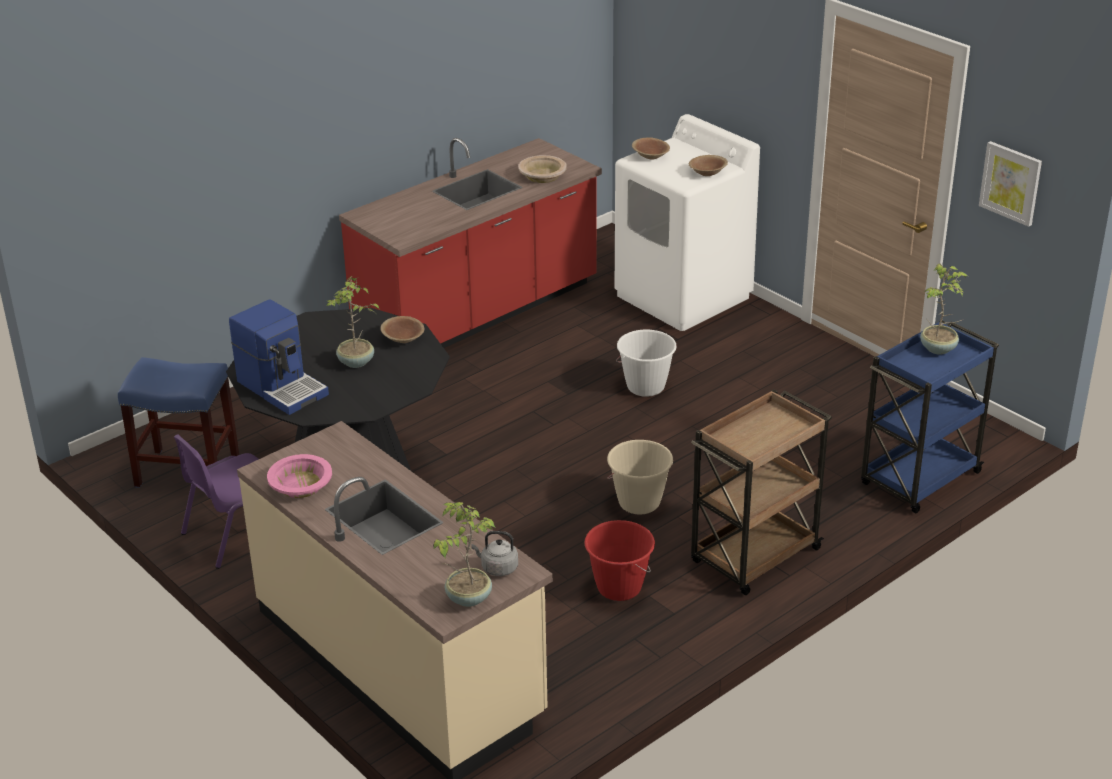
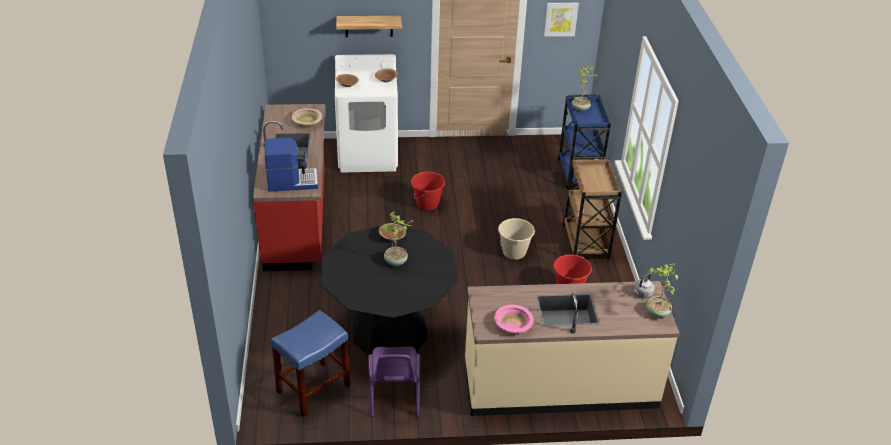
camera: 55 degrees left, 5 degrees up
(282, 387) = (390, 296): coffee machine -> coffee machine (292, 181)
(646, 387) = (427, 204): white bucket -> red bucket
(735, 82) = (369, 26): none -> shelf

